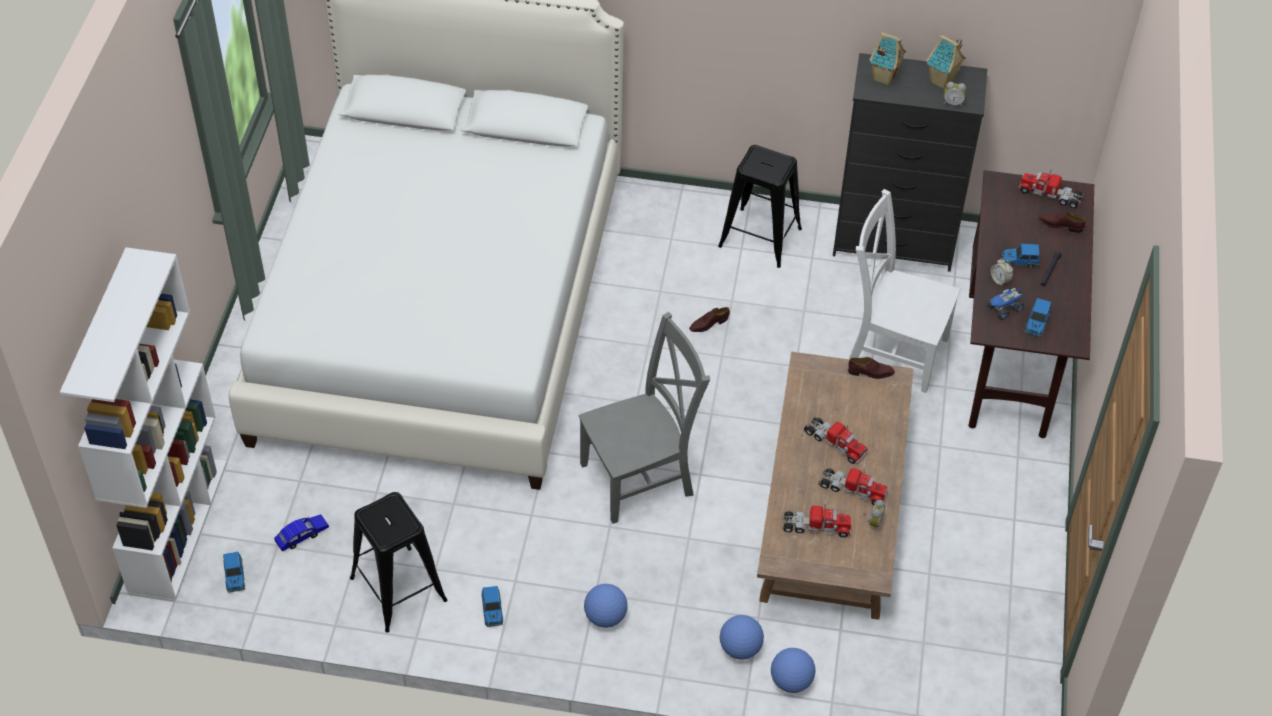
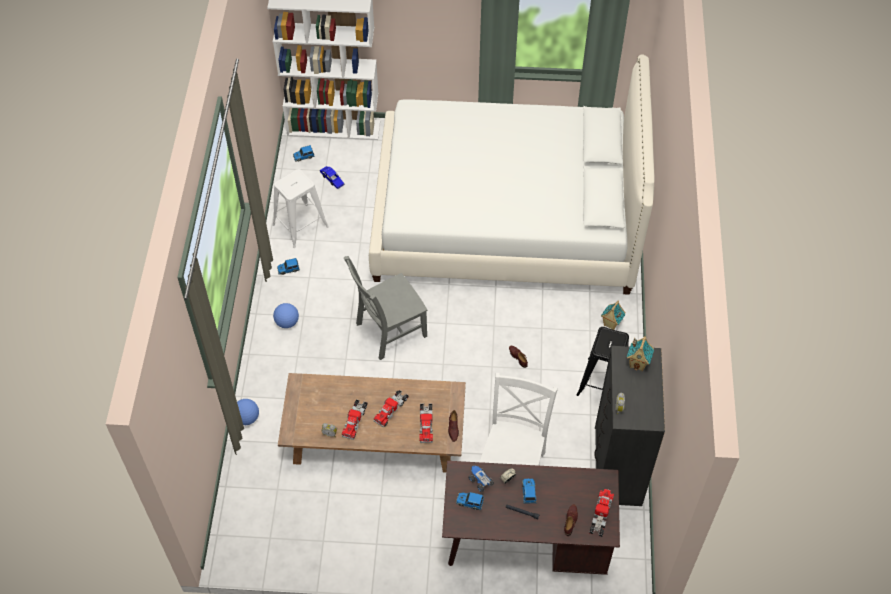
camera: 85 degrees right, 5 degrees up
(398, 589) = (300, 226): black stool -> white stool
(641, 477) = (388, 331): grey chair -> grey chair turned 90 degrees clockwise
(740, 648) = (269, 390): football -> none
(815, 527) = (324, 401): toy truck -> toy truck (426, 424)
(942, 81) = (642, 401): toy house -> toy house (610, 324)

